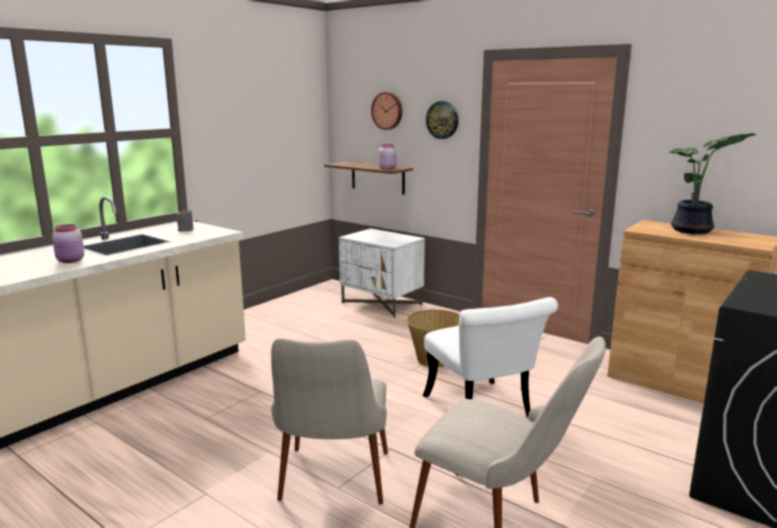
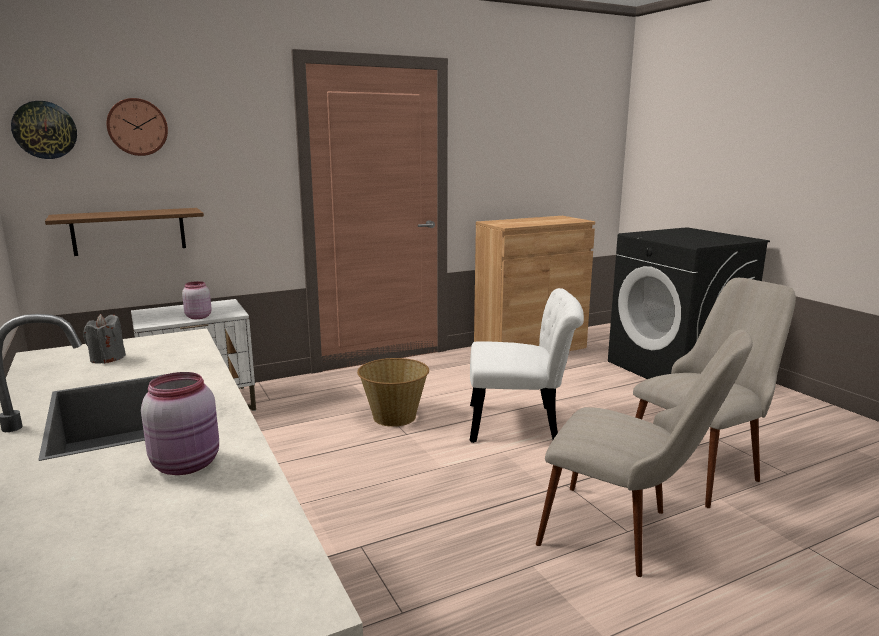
camera: 65 degrees left, 0 degrees up
(387, 168) = (176, 211): pink jar -> pink jar (198, 317)
(442, 120) = (240, 138): wall clock -> wall clock (45, 130)
(693, 231) = (527, 220): potted plant -> none

